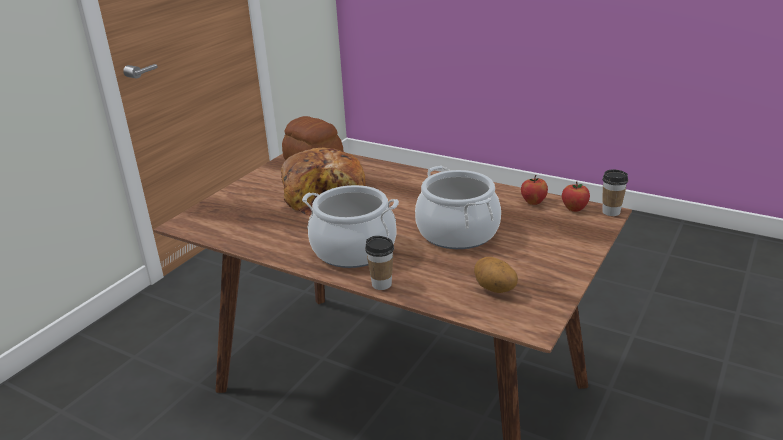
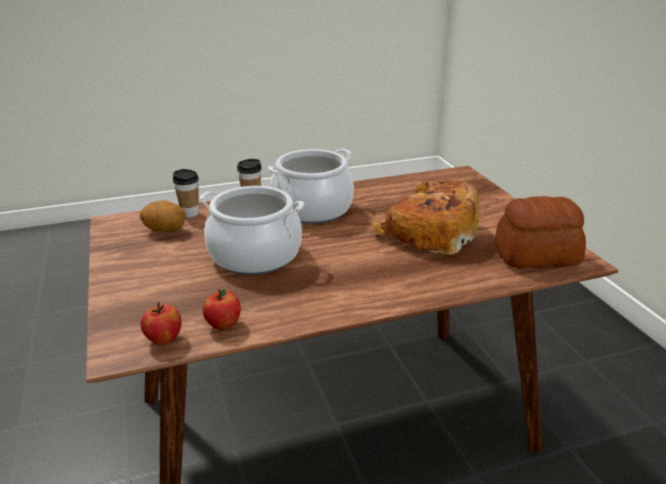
camera: 130 degrees right, 0 degrees up
(611, 212) = (112, 358): cup -> cup (190, 213)

